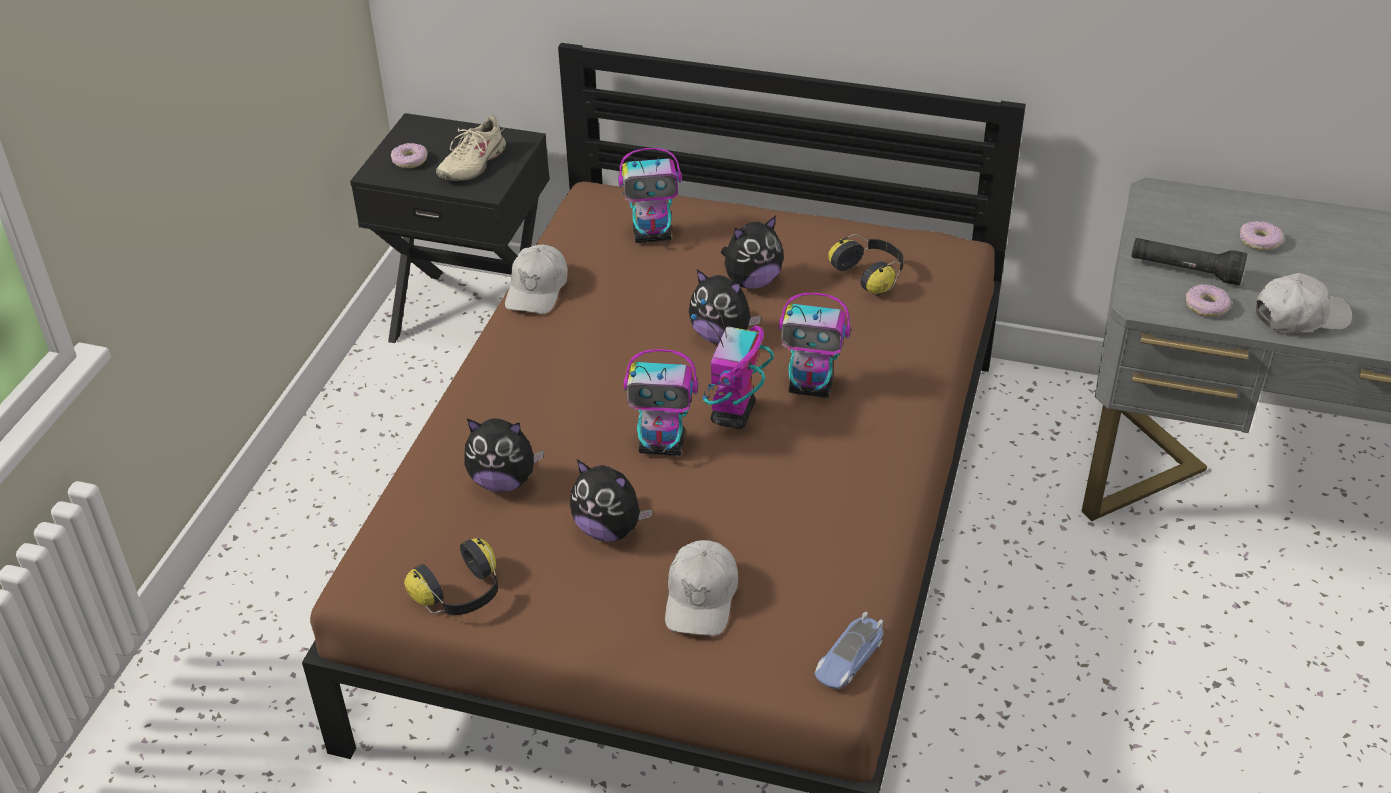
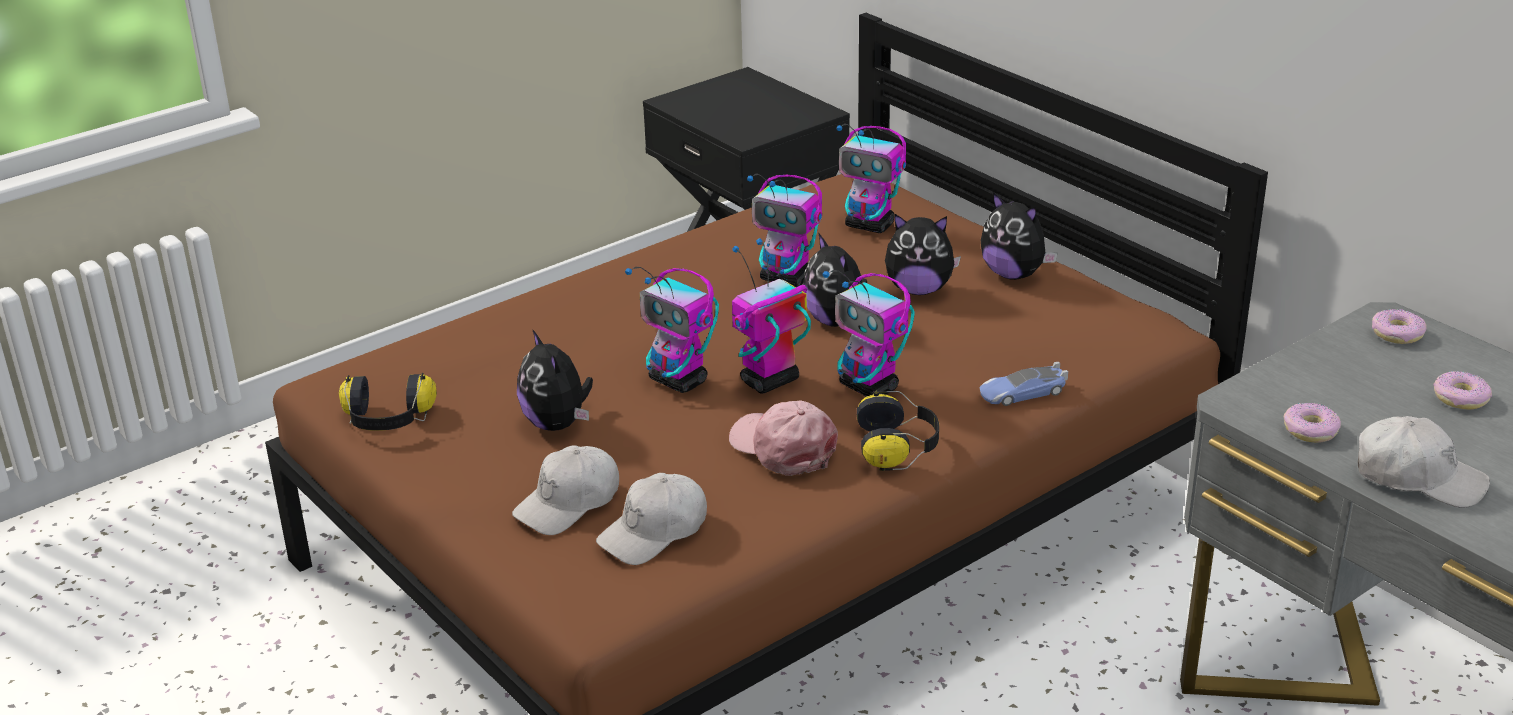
camera: 35 degrees right, 10 degrees down
(410, 161) = (707, 100): donut -> donut (1397, 334)
(472, 164) = (756, 117): beige shoe -> none
(503, 481) = (517, 356): plush toy -> plush toy (1013, 274)
(537, 289) = (718, 233): white cap -> white cap (654, 532)
(642, 312) = (787, 279): none -> toy robot
(806, 469) = (783, 447): none -> pink cap
(849, 659) = (635, 603): toy car -> toy car (1022, 393)
(870, 275) = (1040, 320): headphones -> headphones (898, 447)
(1185, 271) = (1327, 393): black flashlight -> none

